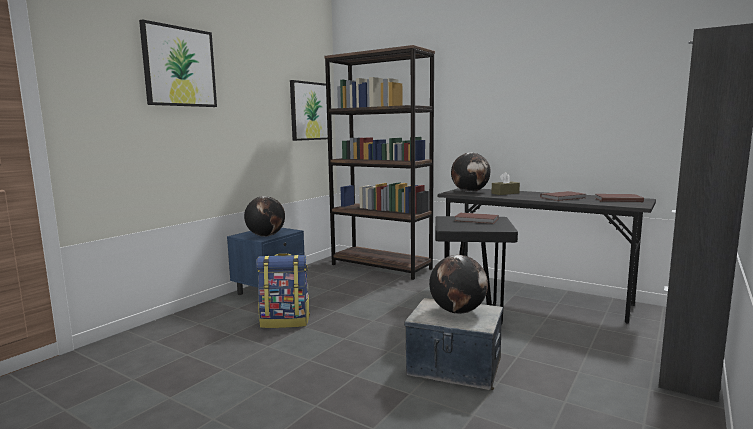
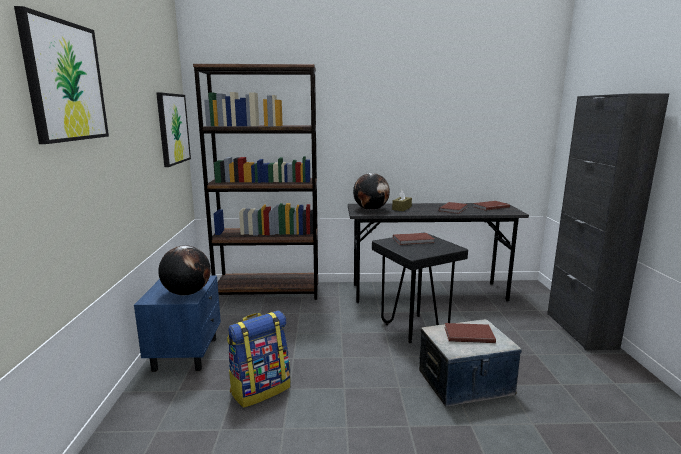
camera: 35 degrees left, 5 degrees up
(457, 311) = (468, 334): globe -> brown book

